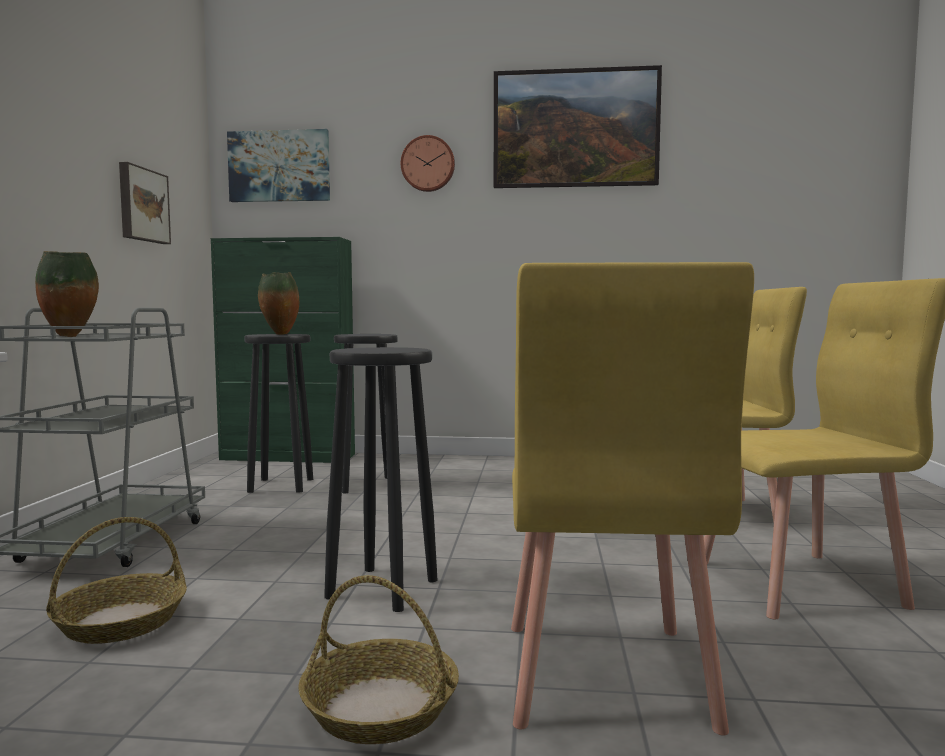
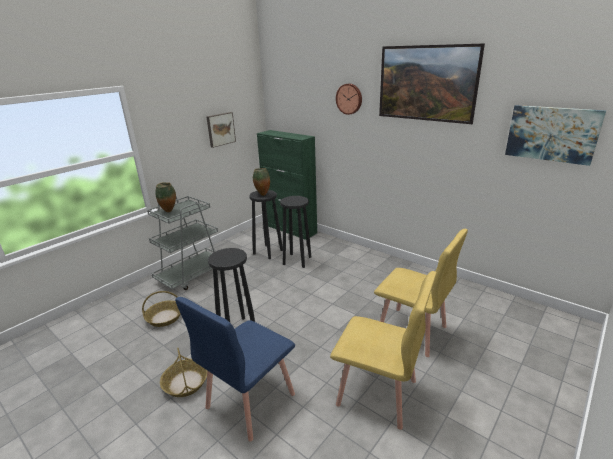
camera: 35 degrees right, 20 degrees up
(279, 166) = (287, 94): picture -> picture (551, 134)
(603, 675) = (249, 401): yellow chair -> blue chair

